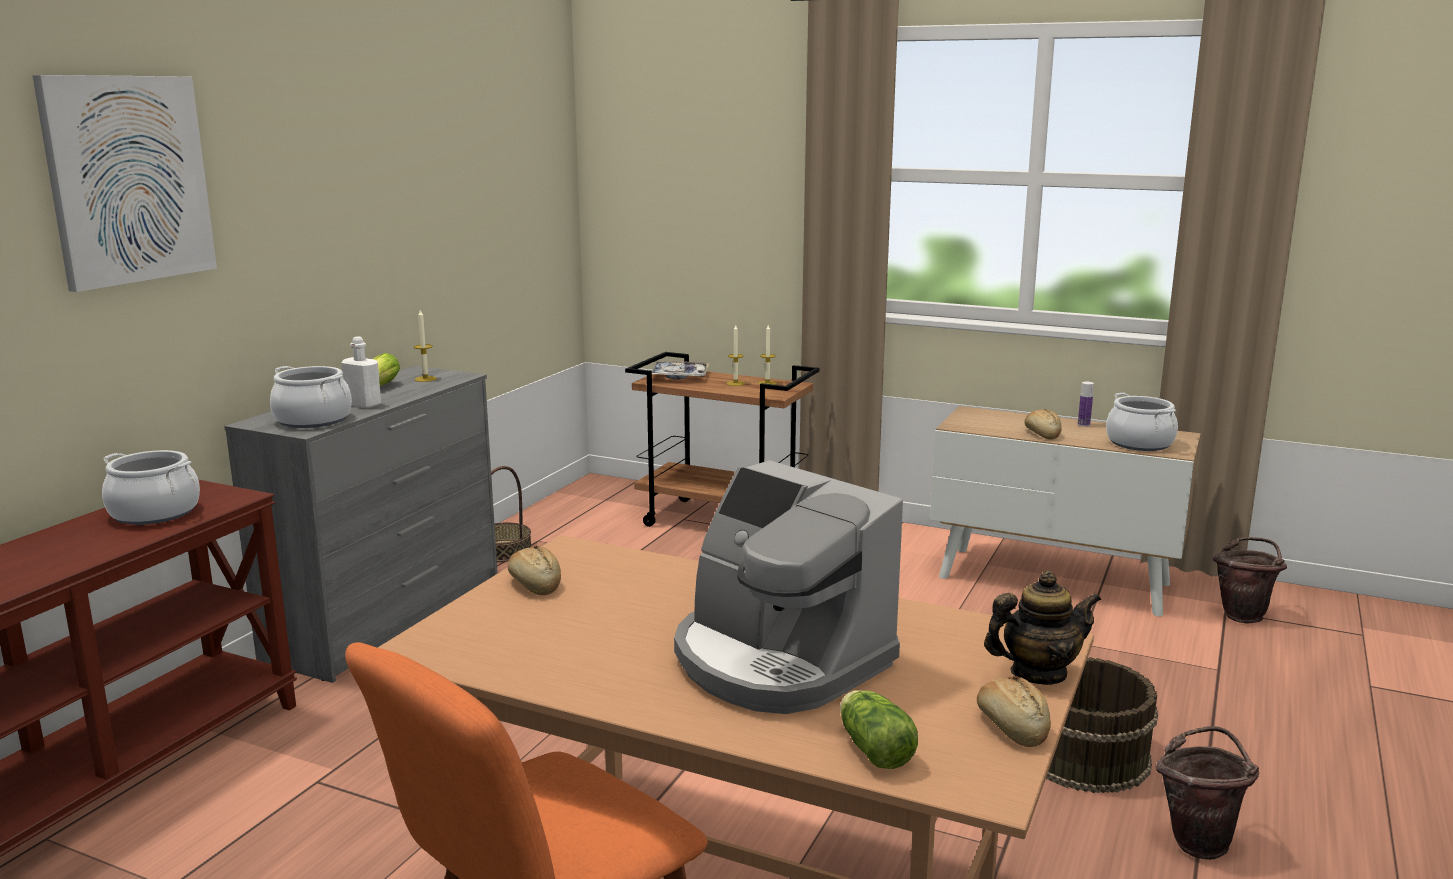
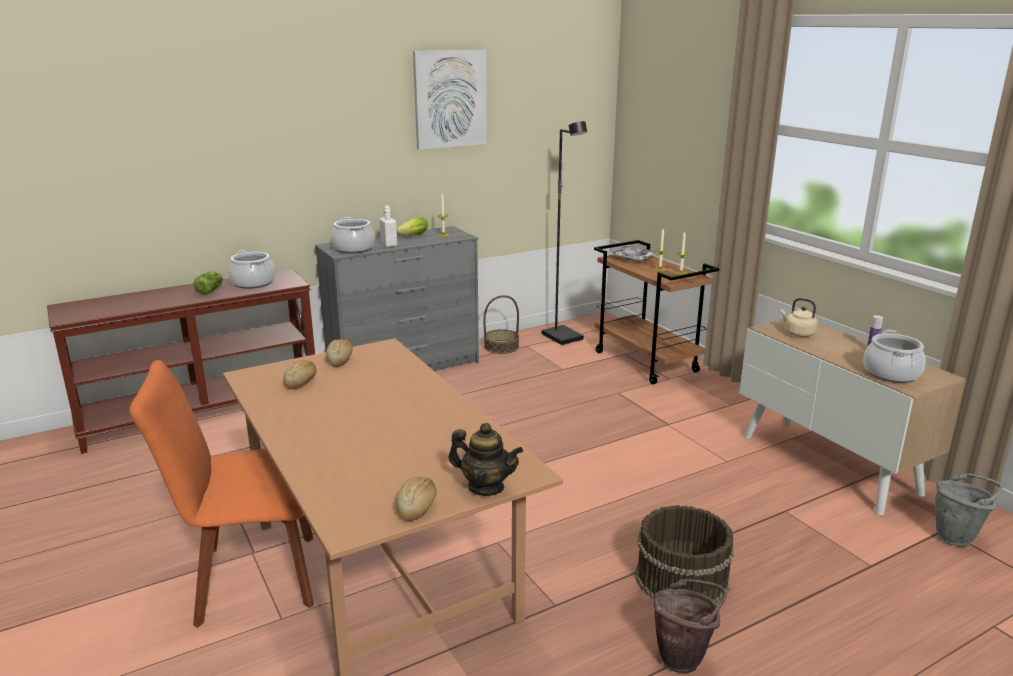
camera: 35 degrees right, 5 degrees up
(128, 179) = (267, 110): picture -> picture (450, 99)
(575, 517) = (563, 337): none -> black floor lamp
(778, 661) = (374, 433): coffee machine -> none
(872, 748) = (337, 489): lettuce -> lettuce (211, 290)
(992, 424) = (797, 333): none -> beige kettle
(1042, 434) = (822, 349): bread -> bread (301, 382)
(1243, 615) = (957, 537): brown bucket -> grey bucket

